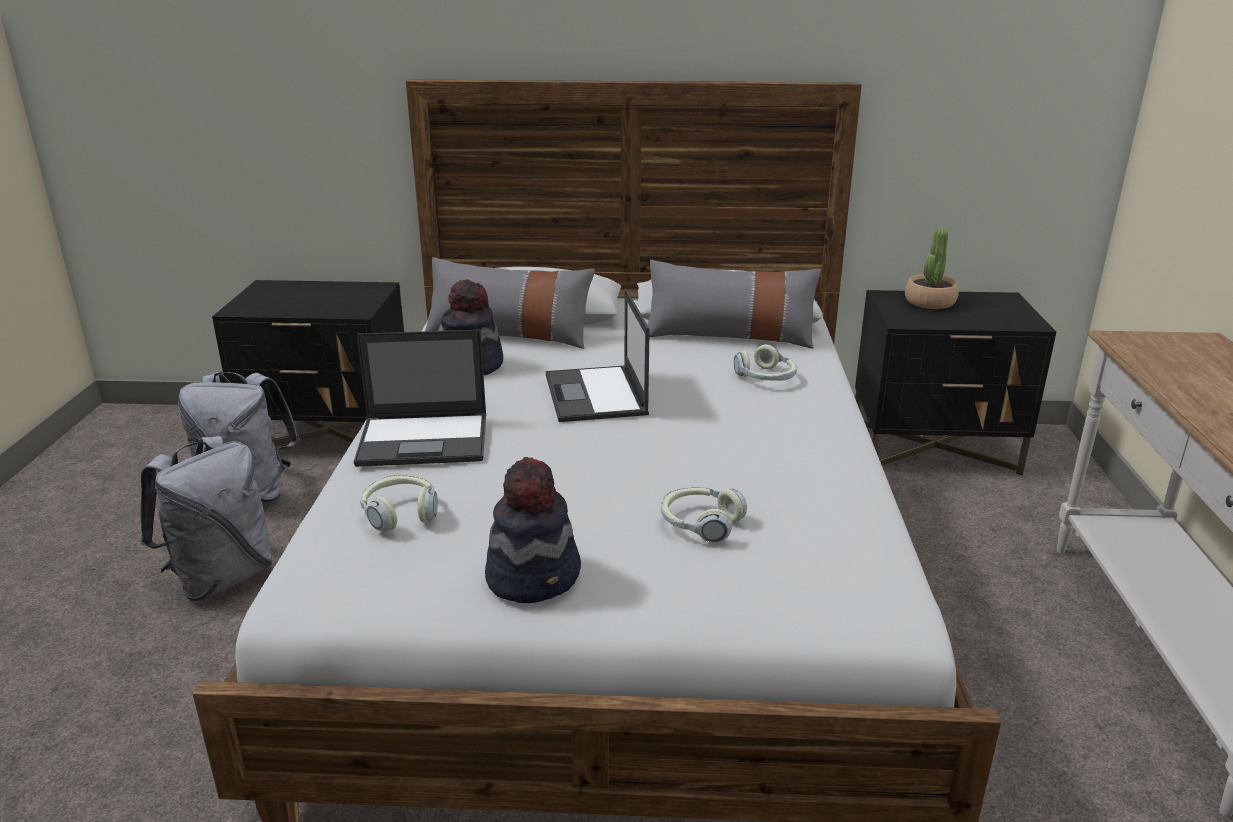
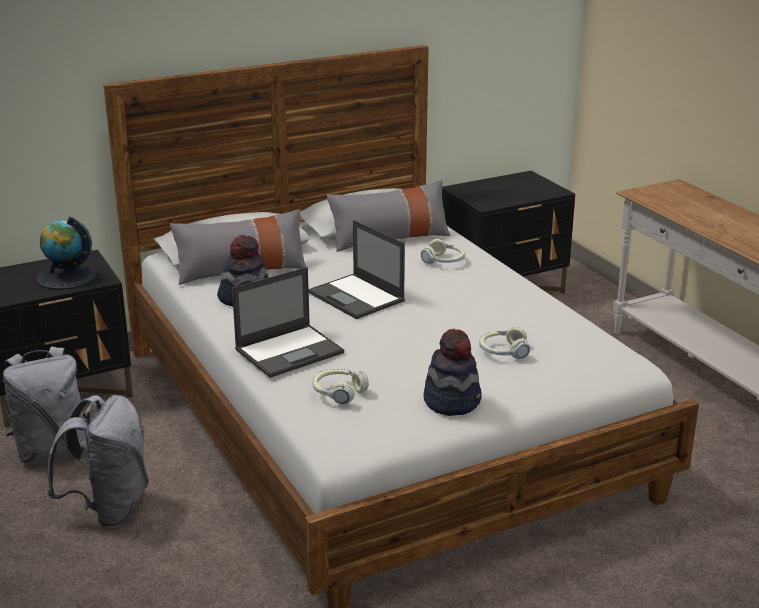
camera: 30 degrees left, 0 degrees up
(329, 302) = (66, 277): none -> globe
(929, 302) = (487, 188): potted plant -> none

